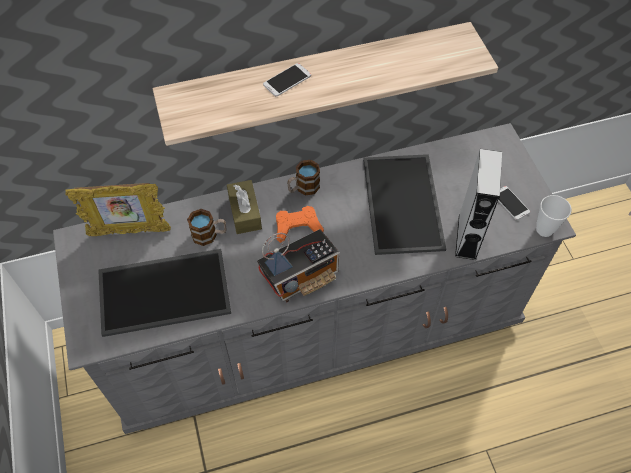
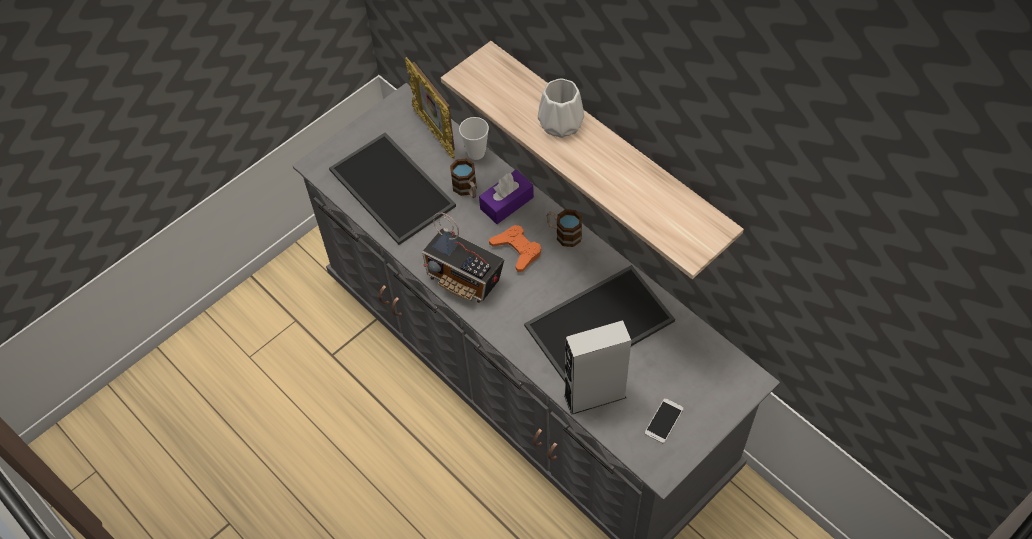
camera: 65 degrees right, 0 degrees up
(245, 212) = (507, 203): brown tissue box -> purple tissue box
(287, 80) = (560, 123): phone -> white vase
(544, 229) = (649, 465): cup -> cup (476, 153)

